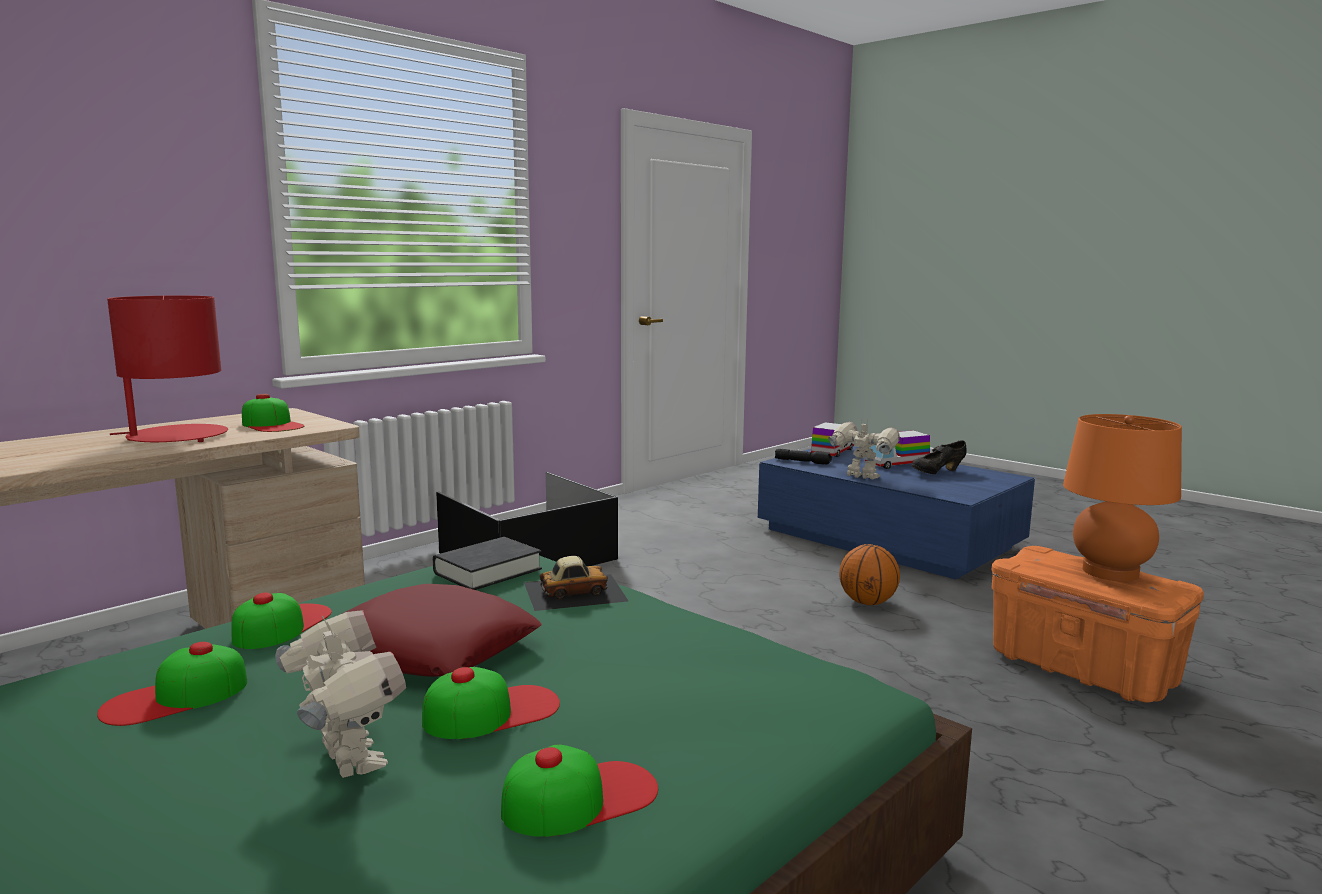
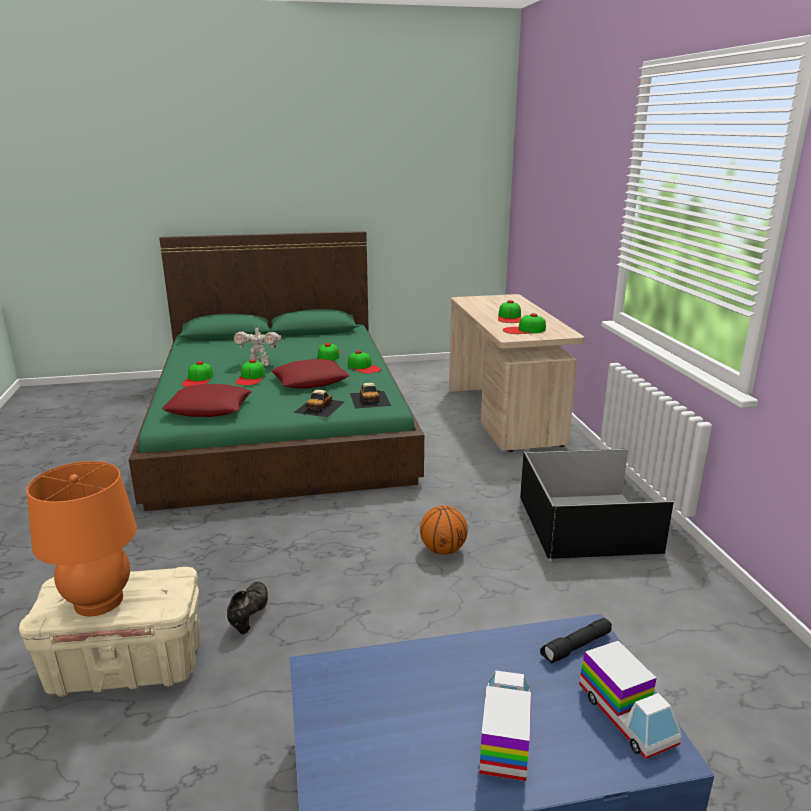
camera: 125 degrees right, 10 degrees up
(176, 436) = (509, 317): red table lamp -> cap
(488, 571) = (370, 399): black book -> toy car
(727, 678) = (209, 408): none -> red pillow
(862, 477) = (462, 649): toy robot -> none
(867, 602) = (336, 638): basketball -> basketball (443, 550)
(937, 473) = (424, 741): black shoe -> black shoe (249, 616)
(1084, 669) = (125, 667): orange storage box -> beige storage box

